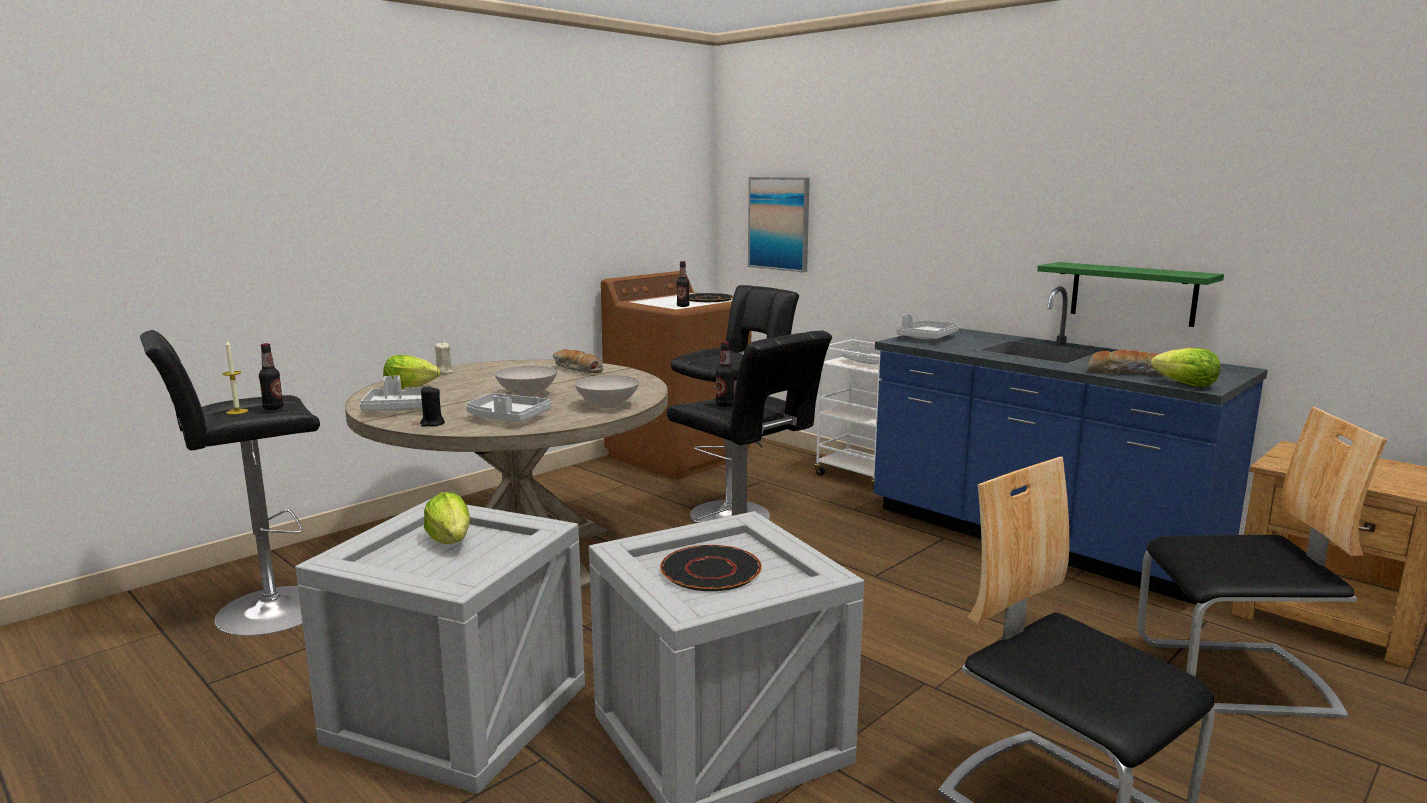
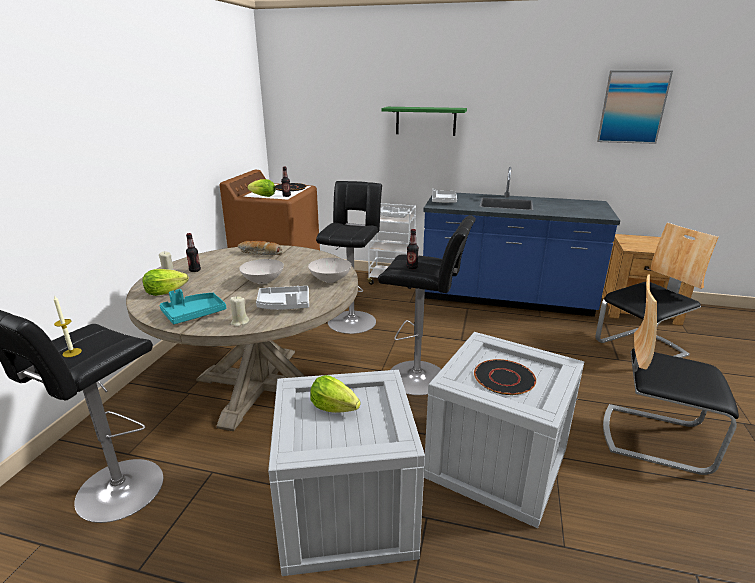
camera: 30 degrees left, 10 degrees up
(273, 408) = (103, 341): bottle -> bottle (195, 270)
(402, 409) = (193, 314): grey tray -> turquoise tray
(432, 423) = (239, 322): black candle -> beige candle
(779, 223) = (317, 134): picture -> picture (632, 107)
(1127, 372) = (564, 211): bread -> none
(1132, 293) = (542, 167): green shelf -> green shelf (425, 121)
(1186, 385) = (598, 216): lettuce -> lettuce (263, 196)

